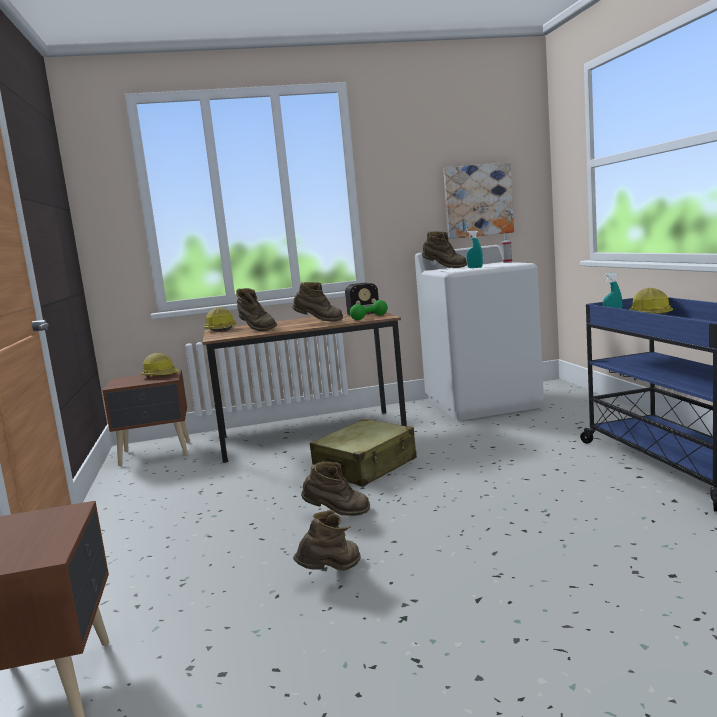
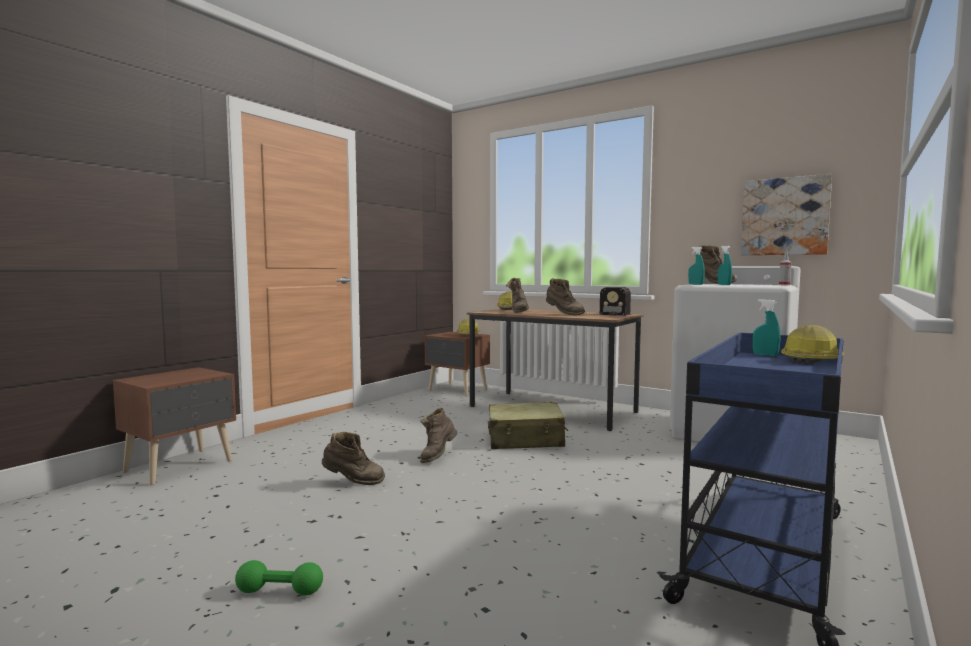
camera: 45 degrees right, 5 degrees down
(337, 514) = (437, 456): brown boot -> brown boot turned 75 degrees clockwise
(369, 317) = (600, 317): green dumbbell -> green dumbbell (279, 591)
(447, 270) = (695, 284): none -> turquoise spray bottle

